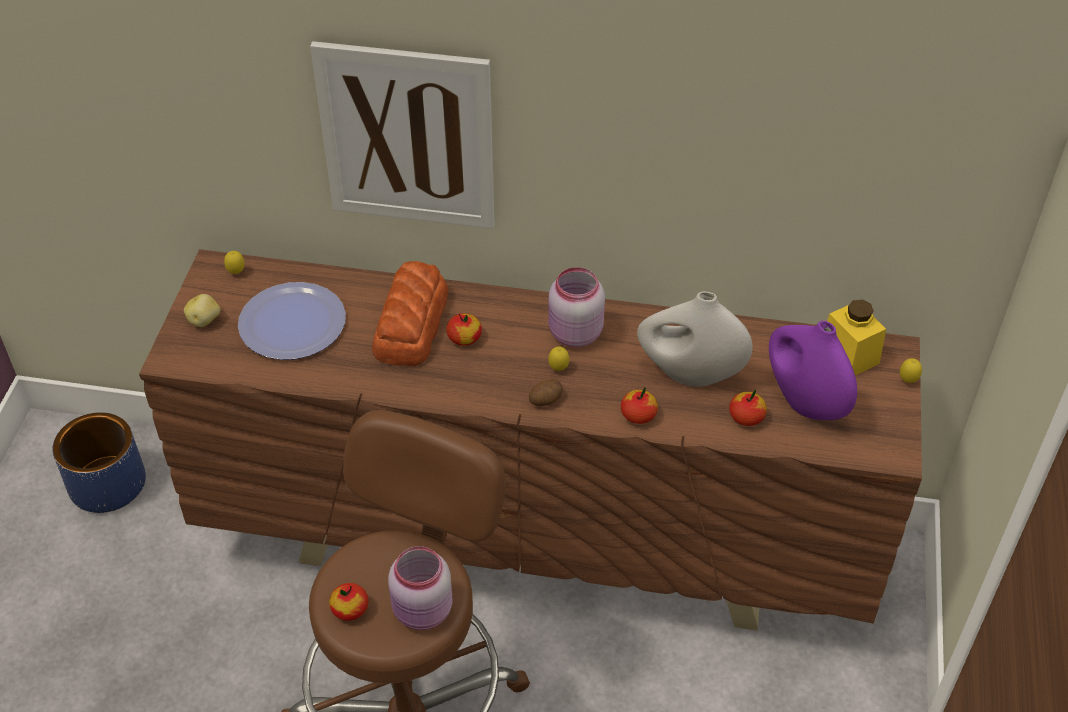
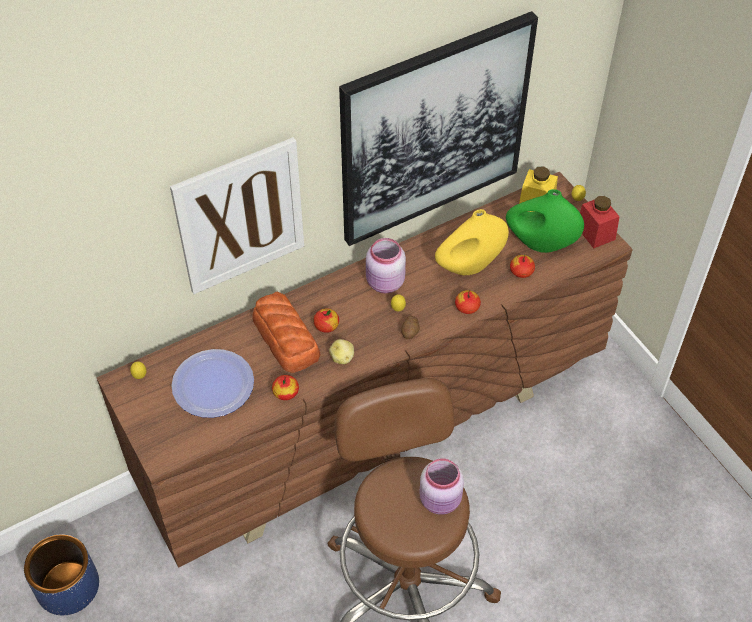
camera: 40 degrees left, 5 degrees up
(205, 320) = (154, 419): potato -> potato (342, 357)
(350, 609) = (401, 529): apple -> apple (286, 393)
(690, 374) = (469, 266): white vase -> yellow vase
(711, 161) = (433, 130): none -> picture
(804, 402) = (540, 244): purple vase -> green vase
(891, 431) = (595, 233): none -> red jar

